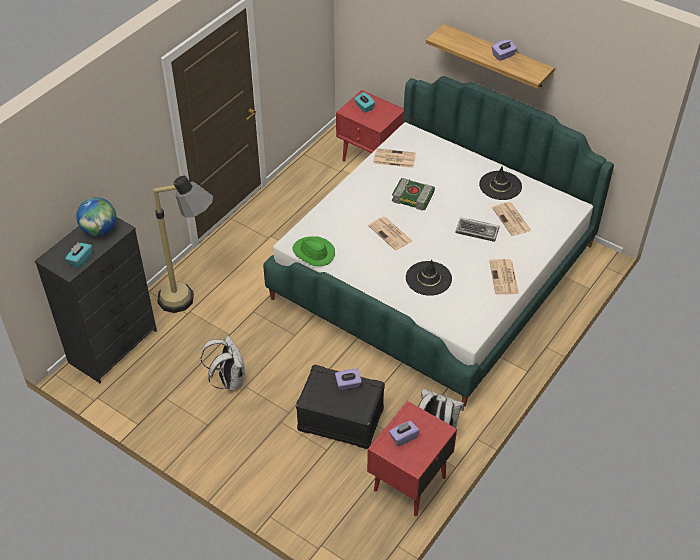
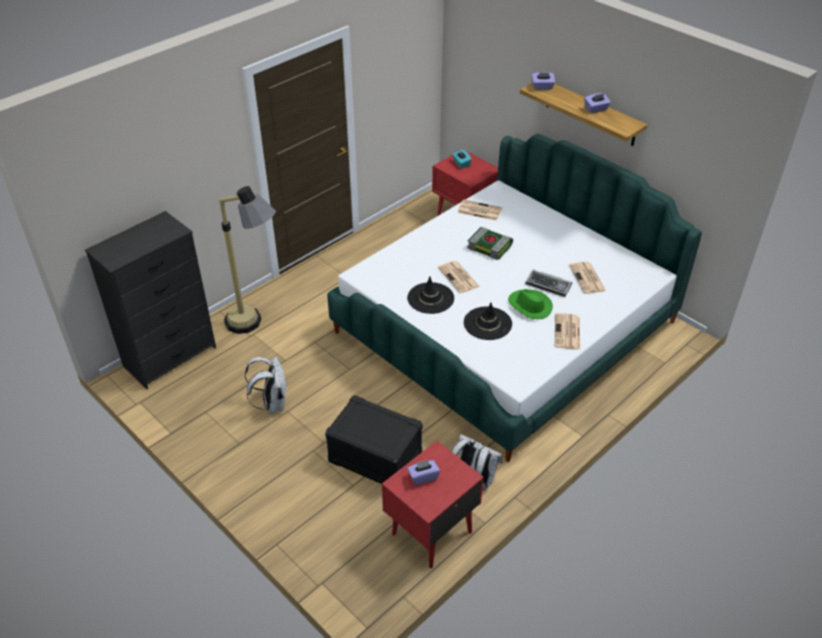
camera: 10 degrees right, 5 degrees down
(80, 260) = (128, 253): turquoise tissue box -> none
(100, 230) = (157, 230): globe -> none
(313, 253) = (376, 286): green hat -> green hat (529, 306)
(348, 384) = (384, 419): purple tissue box -> purple tissue box (542, 87)
(500, 186) = (582, 246): black hat -> black hat (430, 298)

